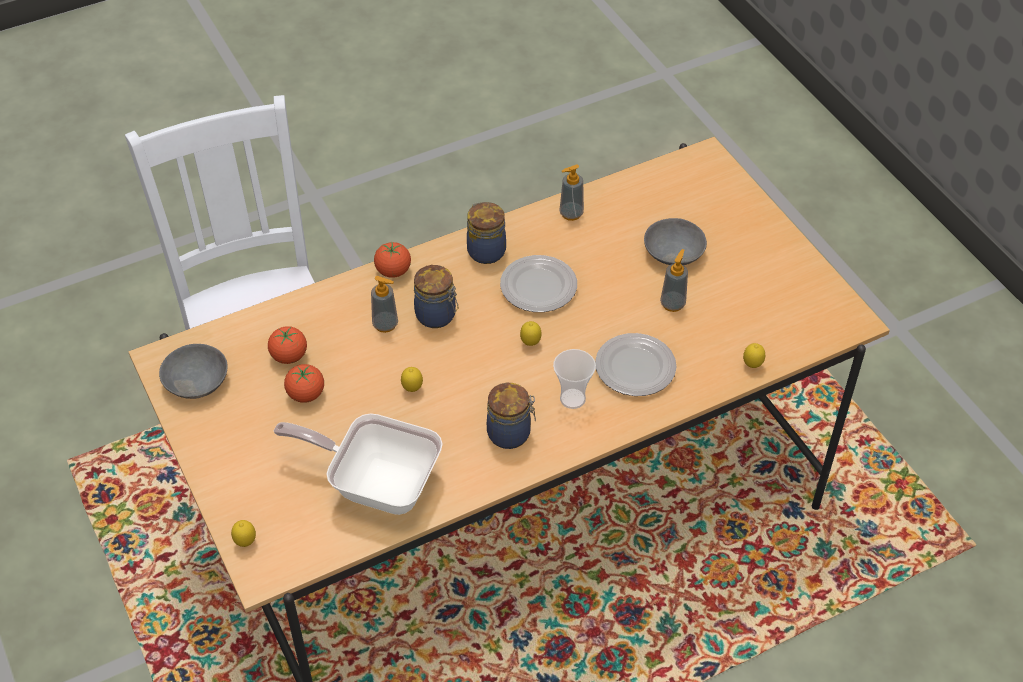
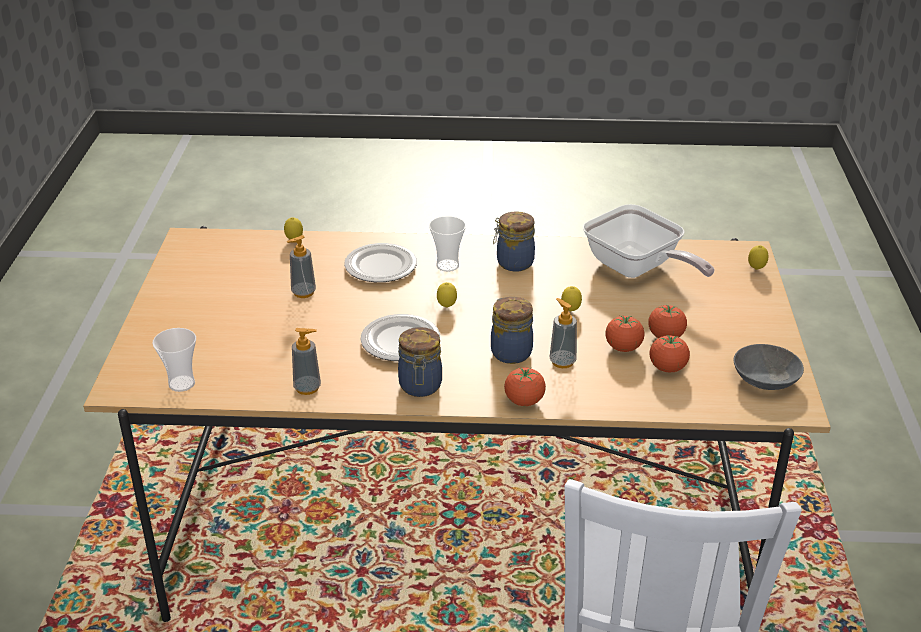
camera: 150 degrees left, 15 degrees down
(339, 363) = (623, 348): none -> tomato
(667, 178) = (181, 383): none -> cup
(672, 253) = (257, 325): grey bowl -> none

